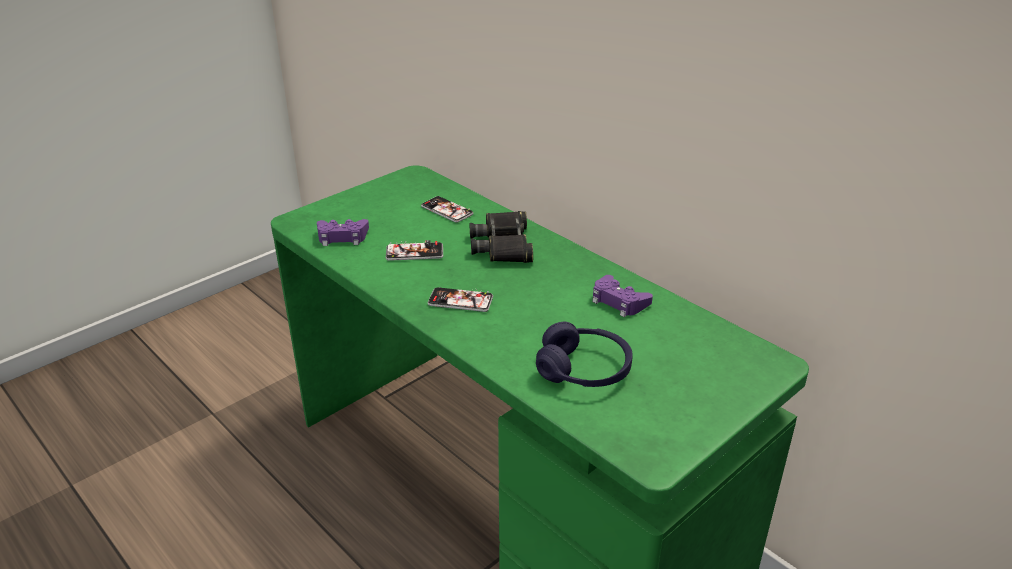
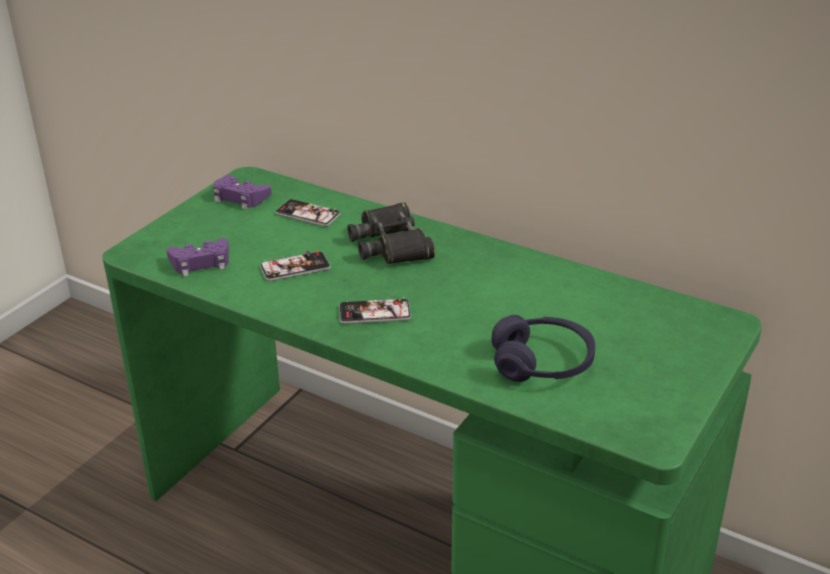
camera: 15 degrees left, 0 degrees up
(619, 301) = (544, 286): purple game controller -> purple game controller (240, 197)

